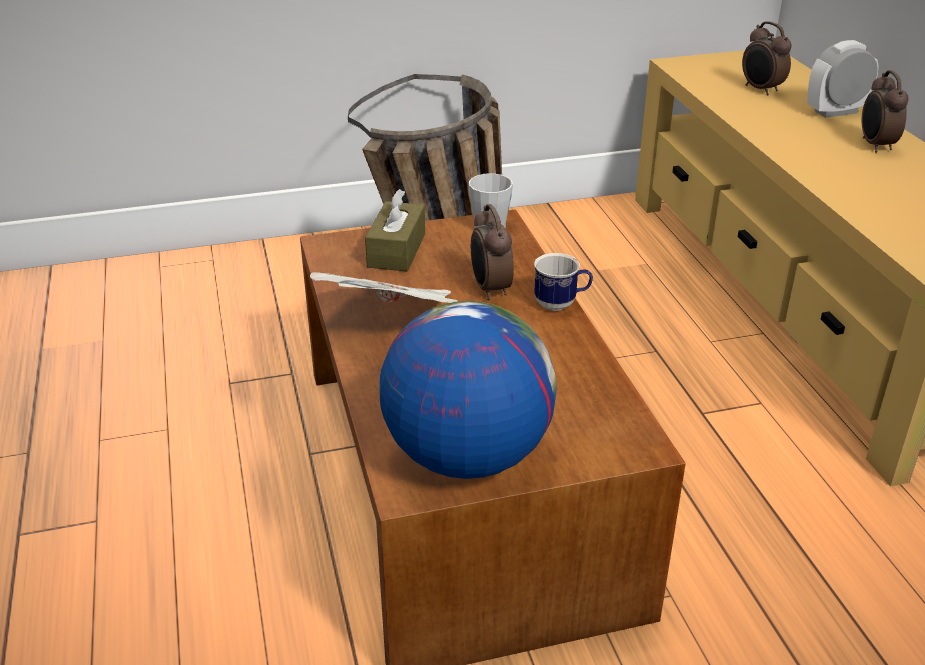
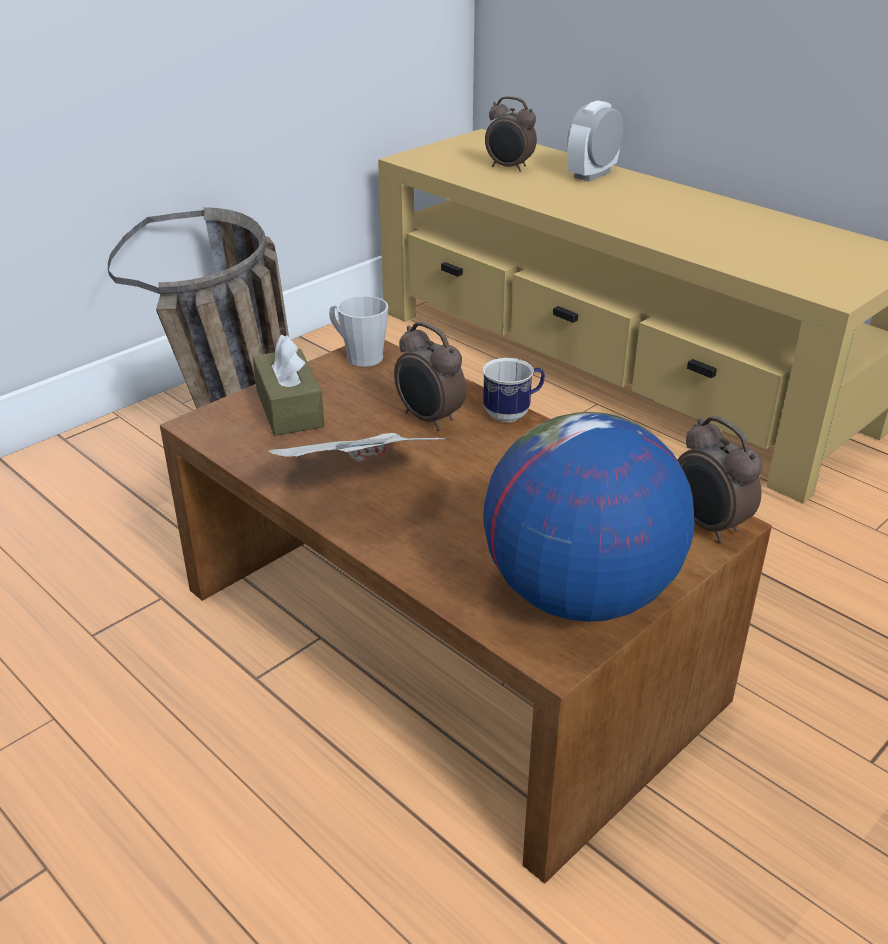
camera: 30 degrees left, 0 degrees up
(875, 145) = (654, 196): alarm clock -> alarm clock (707, 526)

